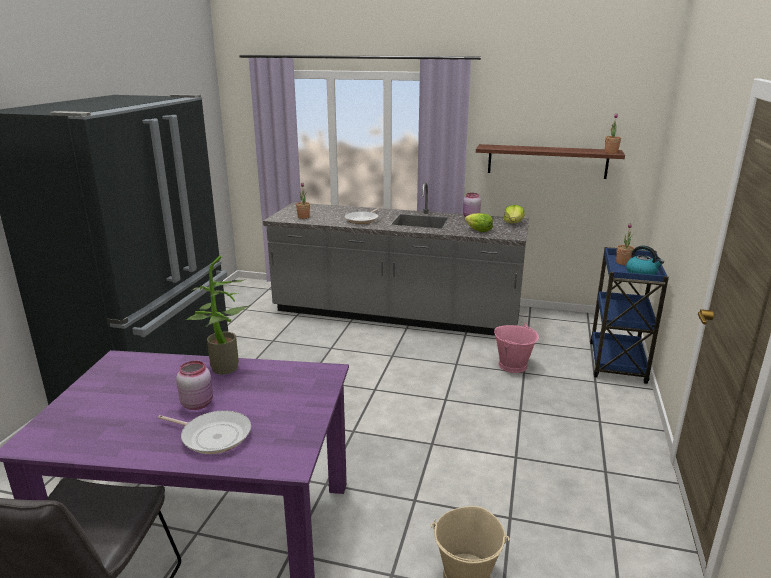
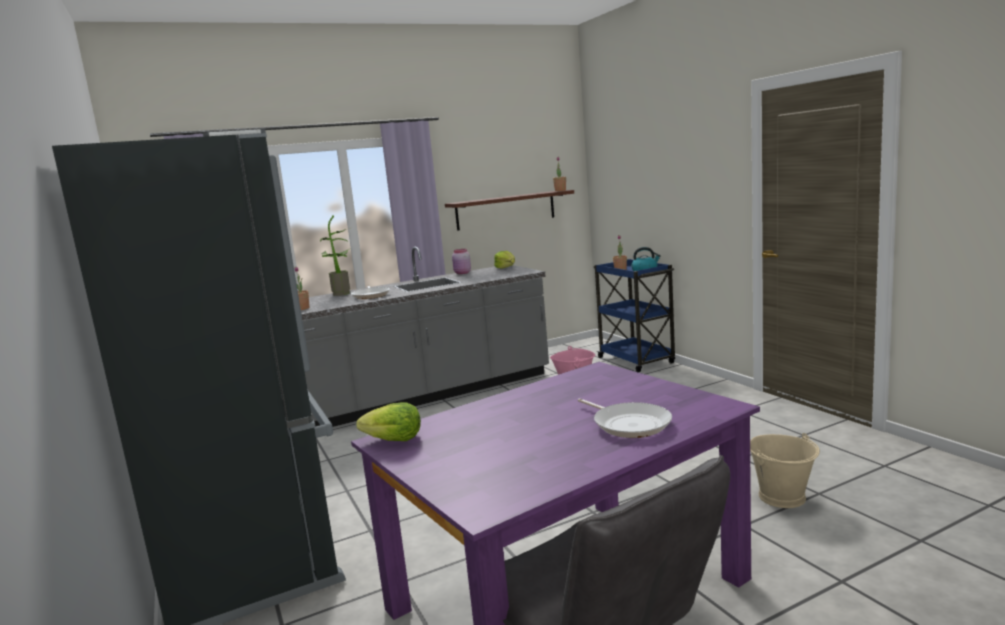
camera: 40 degrees left, 10 degrees down
(198, 403) = (558, 420): pink jar -> none
(213, 436) = (629, 424): frying pan -> frying pan turned 75 degrees clockwise
(223, 370) = (513, 401): potted plant -> potted plant (342, 294)
(478, 230) = (493, 276): lettuce -> lettuce (394, 440)

